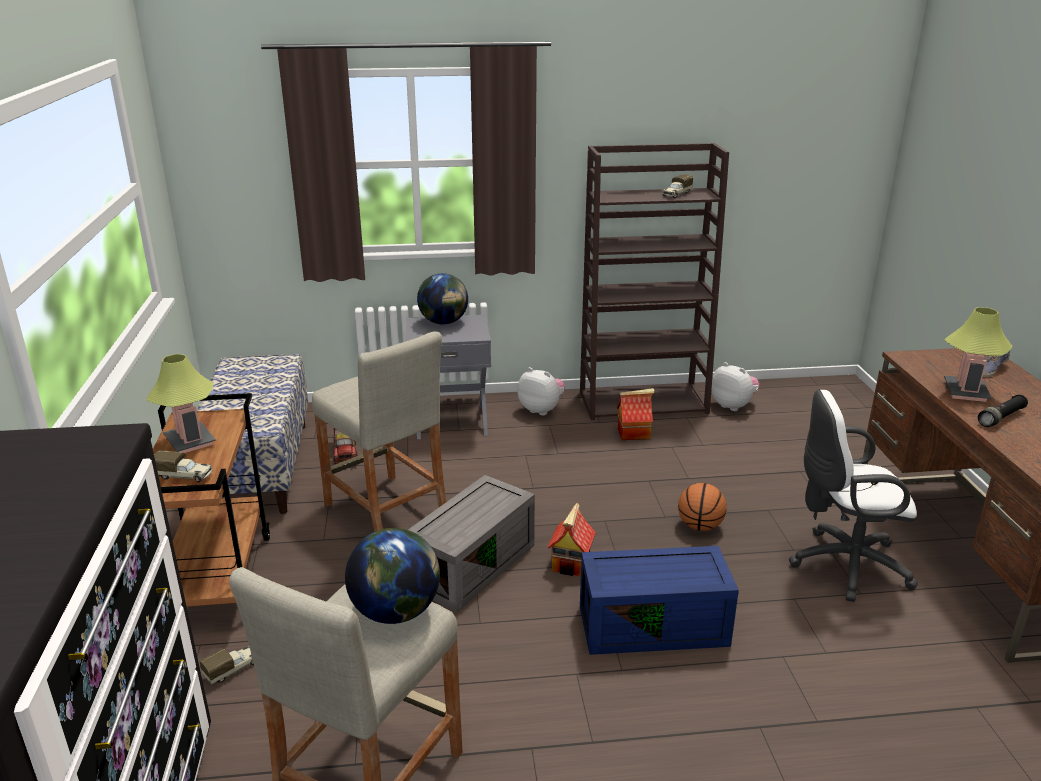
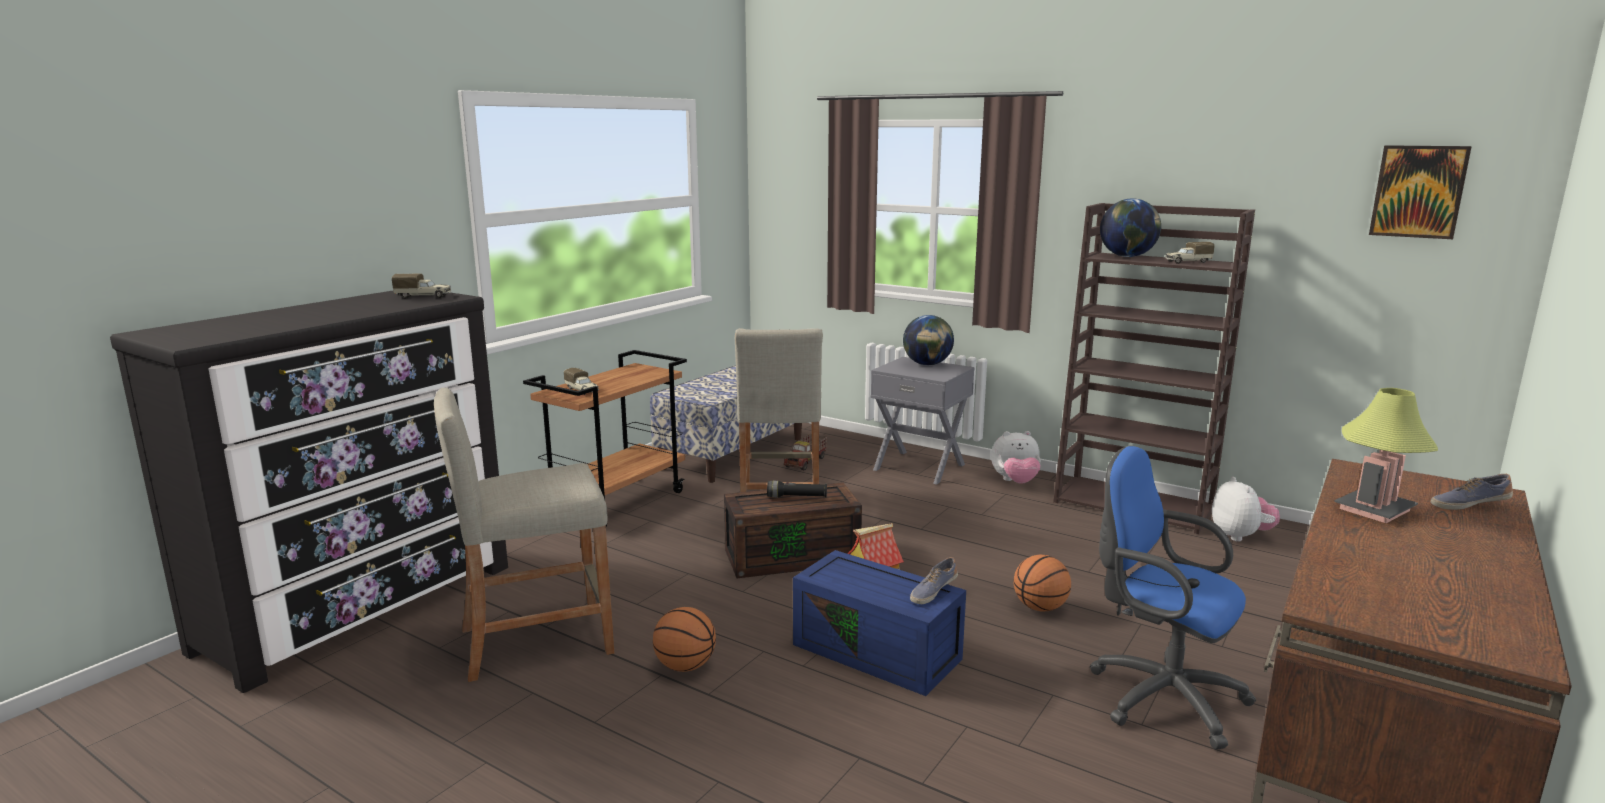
camera: 40 degrees right, 10 degrees down
(190, 441) = (617, 377): table lamp -> none
(233, 669) = (556, 549): toy truck -> toy truck (424, 296)
(396, 611) = (565, 482): globe -> globe (1127, 256)
(472, 563) = (793, 556): grey storage box -> brown storage box
(539, 727) = (685, 666): none -> basketball
(541, 410) = (1015, 482): plush toy -> plush toy turned 105 degrees clockwise
(634, 433) = (1083, 523): toy house -> none
(702, 558) = (933, 591): none -> shoe
(822, 120) = (1418, 191): none -> picture
(843, 565) = (1158, 696): white office chair -> blue office chair
(1001, 418) = (1374, 538): black flashlight -> black flashlight (797, 497)

